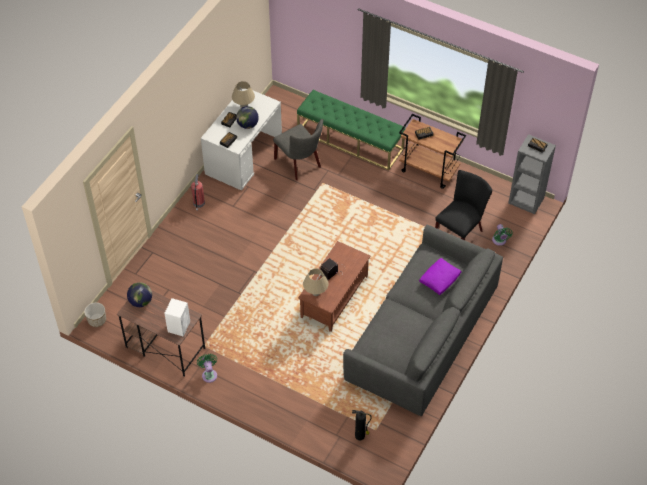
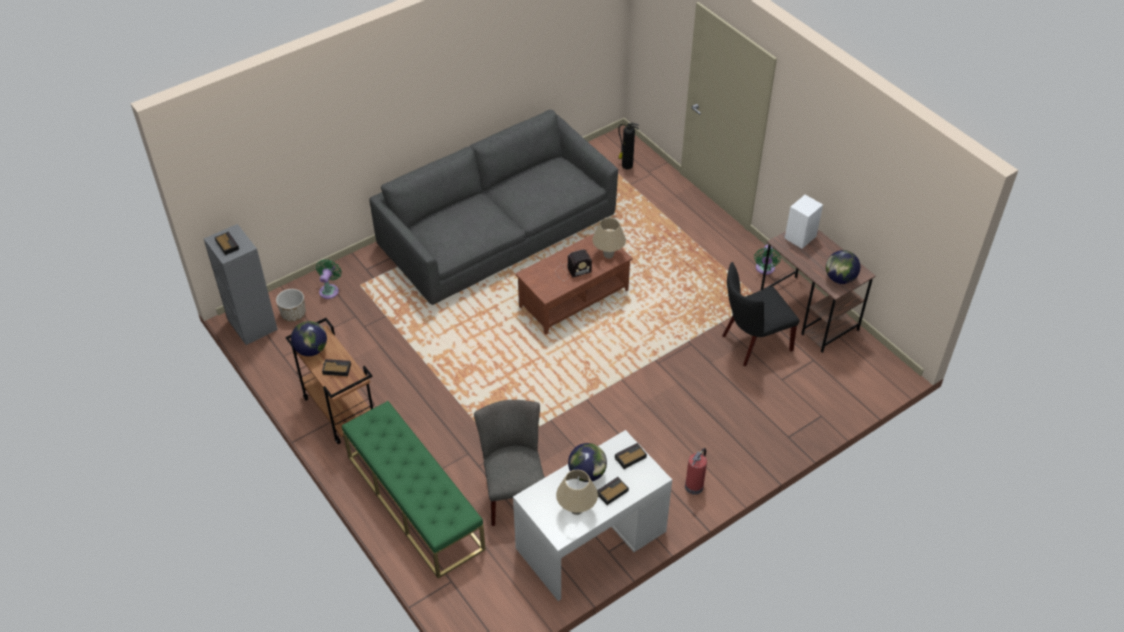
camera: 155 degrees left, 5 degrees down
(97, 320) = (889, 374): planter -> planter (293, 314)
(439, 280) = (454, 218): purple pillow -> none
(447, 139) = (311, 349): none -> globe
(460, 232) = (367, 317): black chair -> black chair (752, 343)

